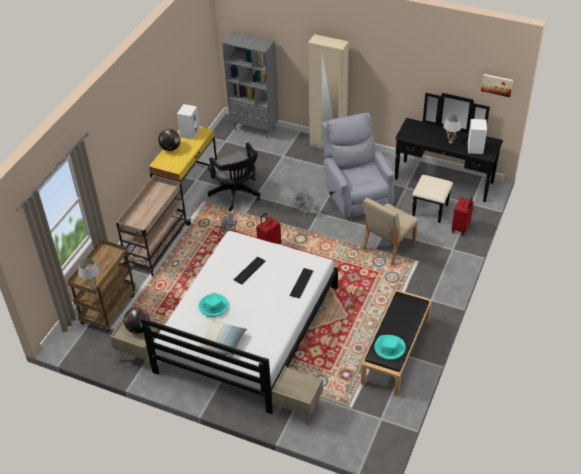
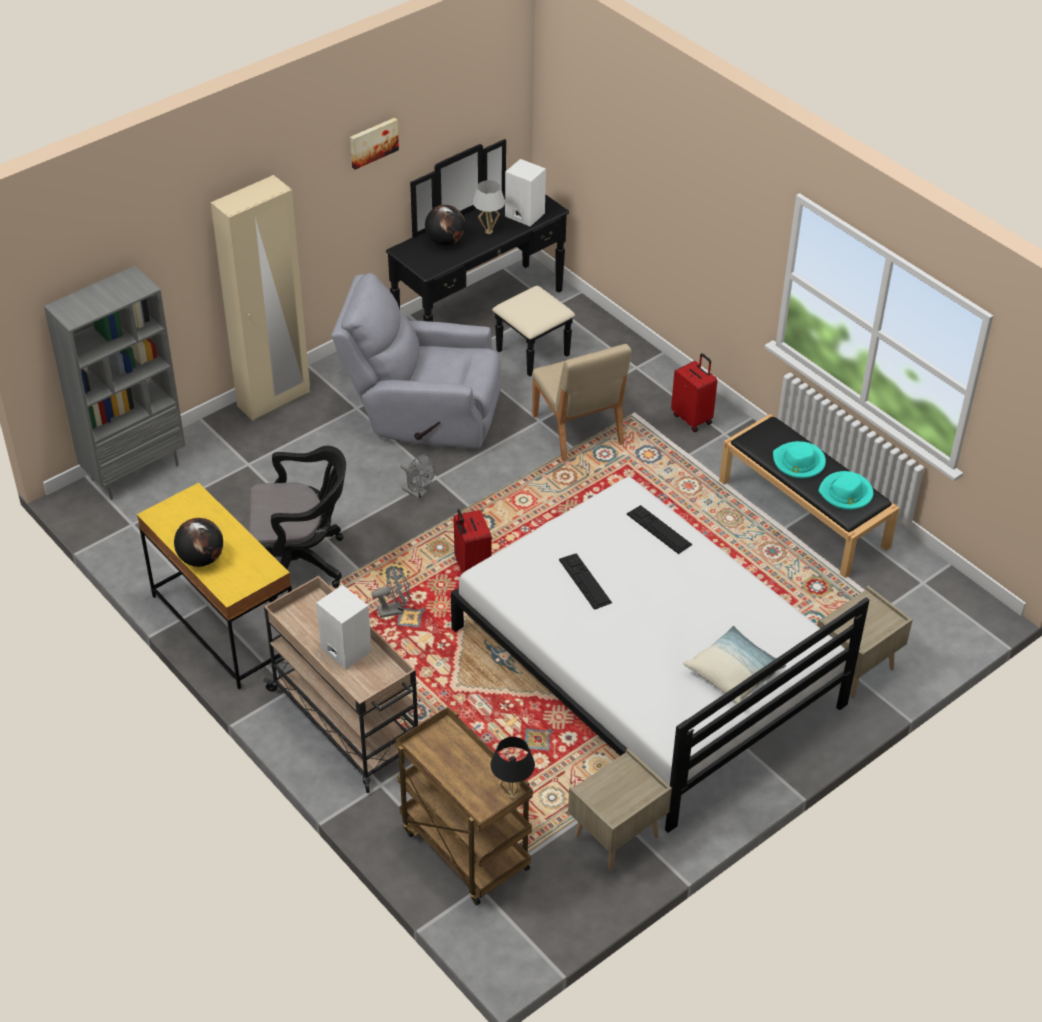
camera: 65 degrees left, 0 degrees up
(92, 287) = (512, 794): white table lamp -> black table lamp
(138, 328) = (616, 783): globe -> globe (445, 241)
(189, 133) = (178, 517): white speaker -> white speaker (344, 649)
(213, 306) = (642, 656): turquoise hat -> turquoise hat (798, 462)
(461, 228) = (598, 339): red suitcase -> red suitcase (692, 418)
(497, 84) = (504, 96): picture -> picture (373, 142)

